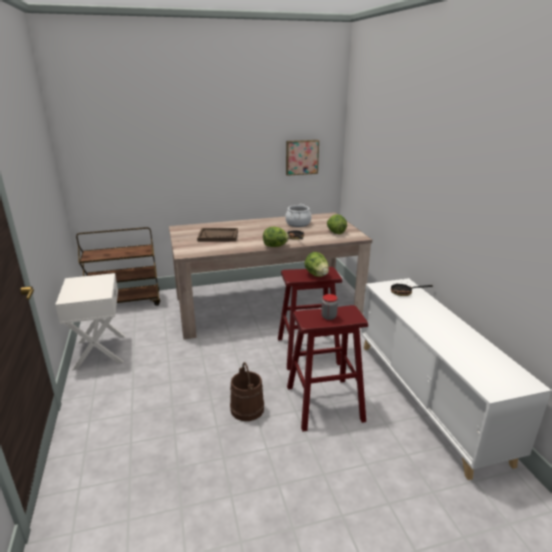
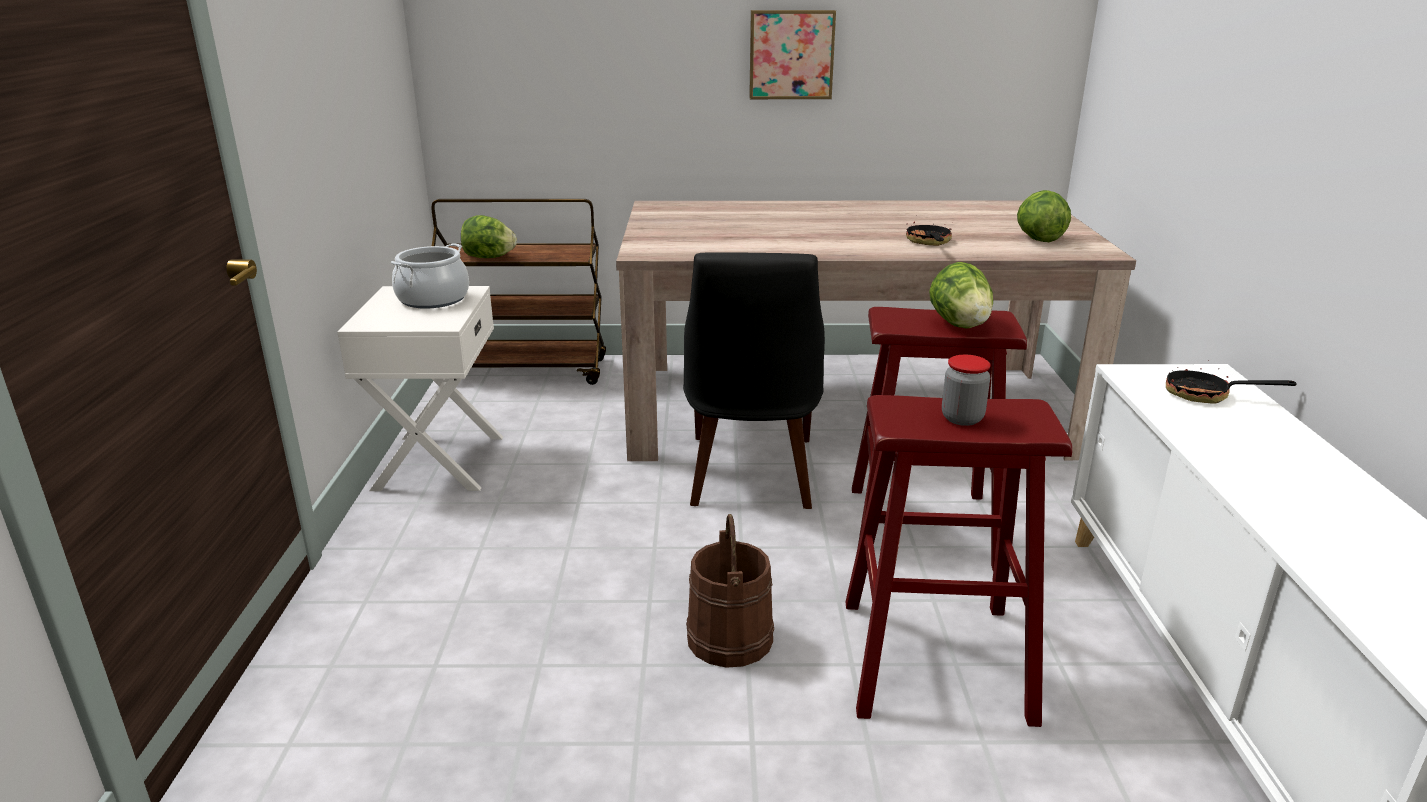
camera: 15 degrees right, 0 degrees up
(218, 236) = (738, 226): brown tray -> none
(236, 338) = (750, 475): none -> black chair
(275, 246) = (870, 254): lettuce -> lettuce (489, 257)
(298, 223) = (945, 216): cooking pot -> cooking pot (433, 299)
(301, 157) = (976, 53): picture -> picture (791, 54)

